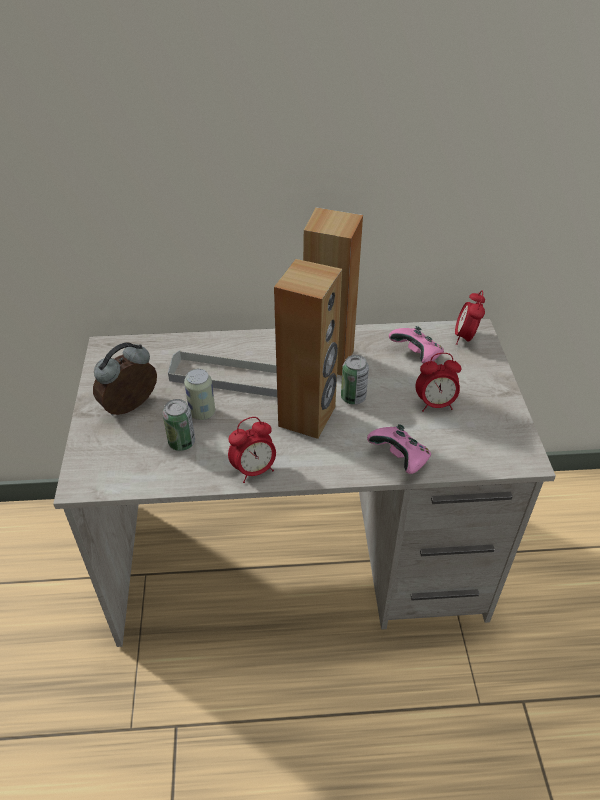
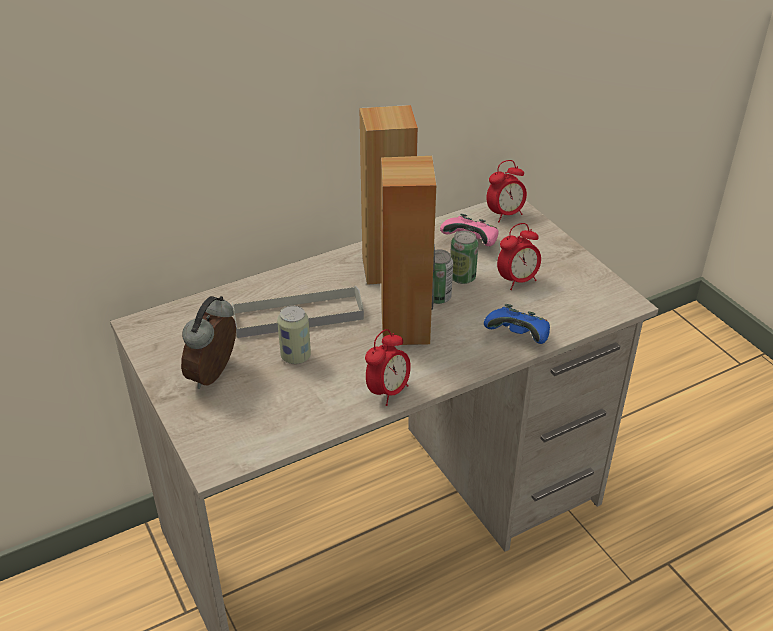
camera: 25 degrees left, 5 degrees down
(182, 442) = (295, 390): can -> can (462, 278)
(400, 458) = (518, 337): pink game controller -> blue game controller
(465, 337) = (505, 214): alarm clock -> alarm clock turned 105 degrees counterclockwise

